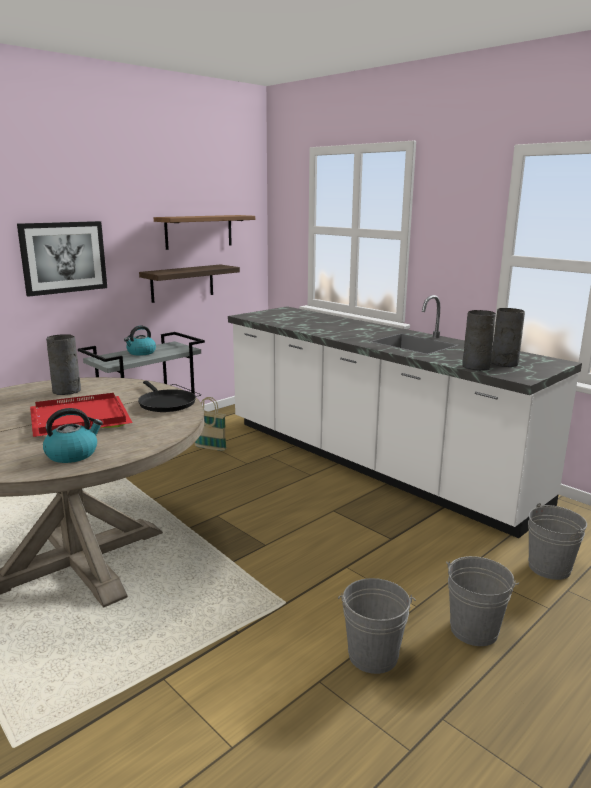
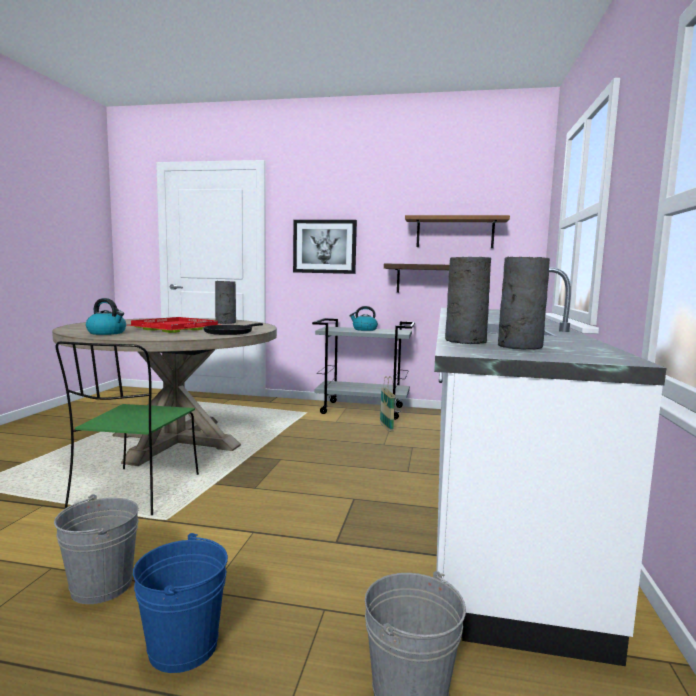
camera: 55 degrees right, 10 degrees down
(199, 610) = (135, 492): none -> green chair
(474, 630) = (183, 647): grey bucket -> blue bucket

